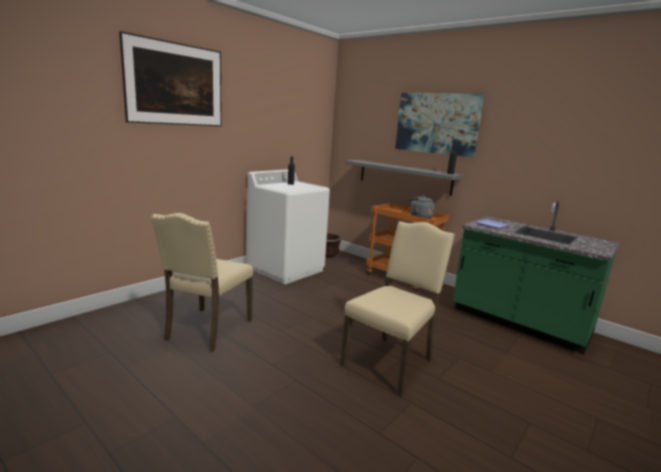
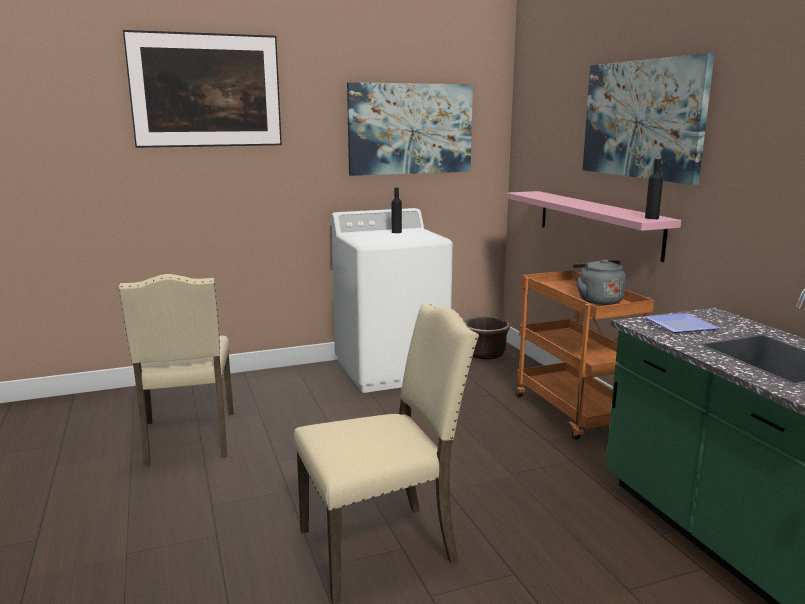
camera: 30 degrees right, 0 degrees up
(207, 330) = (188, 439): beige chair -> beige chair turned 60 degrees counterclockwise
(288, 120) = (410, 129): none -> picture
(404, 177) = (597, 222): grey shelf -> pink shelf

